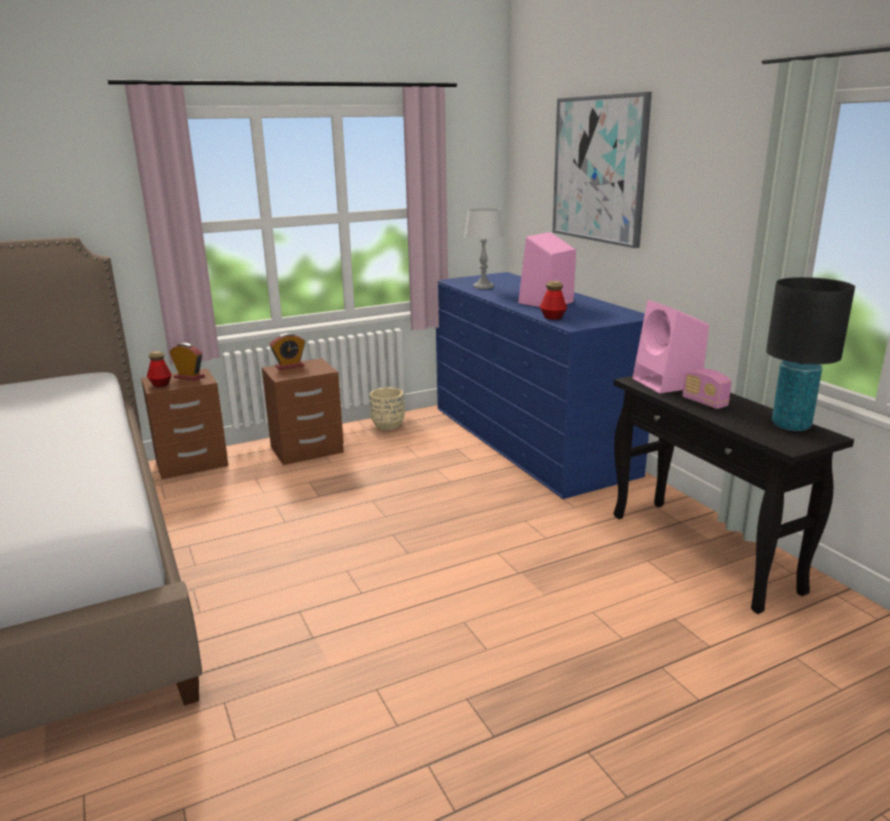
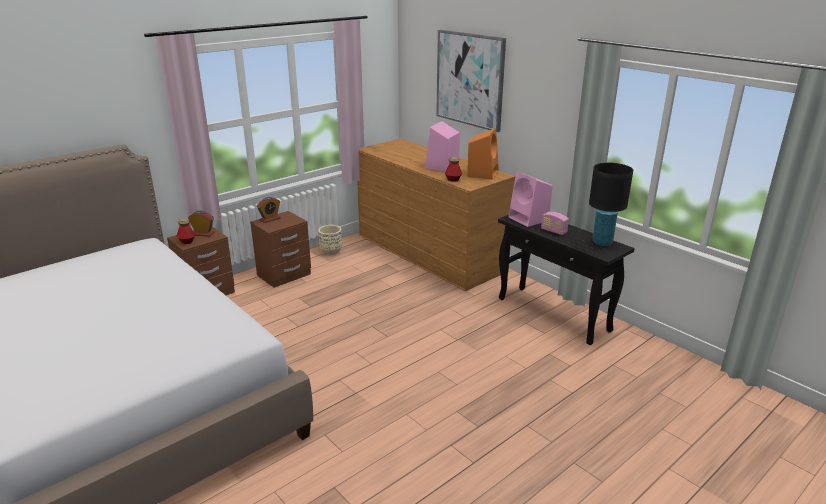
camera: 15 degrees left, 5 degrees up
(483, 287) = (393, 154): grey table lamp -> none
(529, 439) = (429, 252): blue dresser -> brown dresser
(605, 313) = (483, 173): none -> orange speaker

